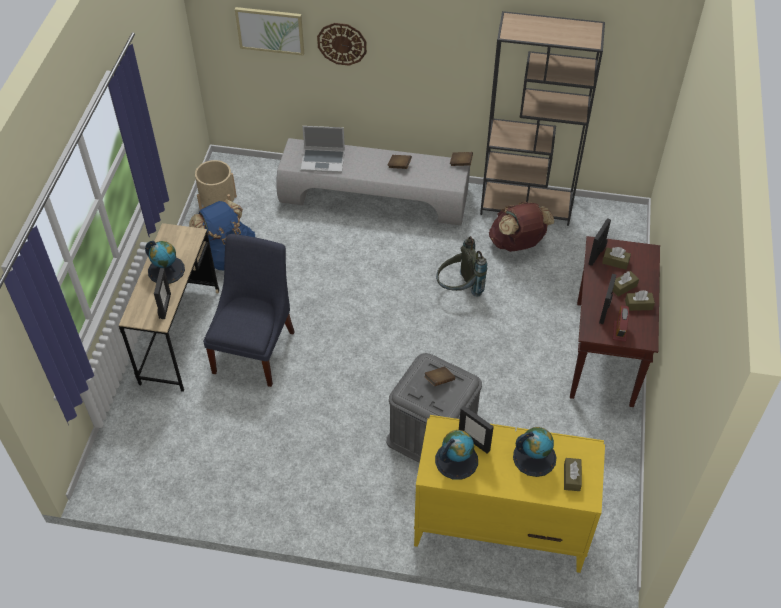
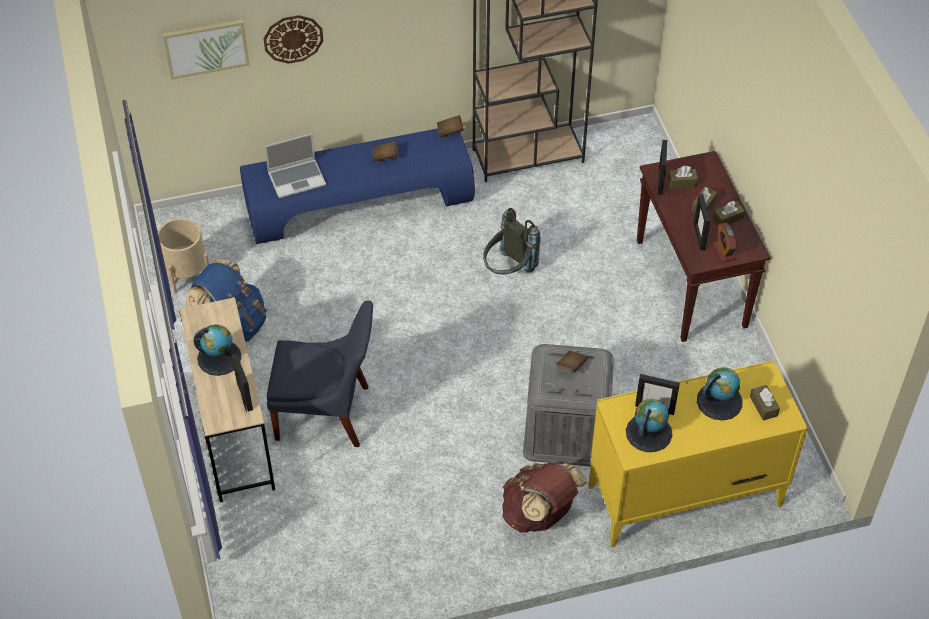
camera: 25 degrees left, 0 degrees up
(255, 348) = (327, 414): blue chair -> blue chair turned 105 degrees clockwise
(374, 197) = (358, 202): grey bench -> blue bench
(517, 244) = (542, 201): brown backpack -> brown backpack (539, 514)

